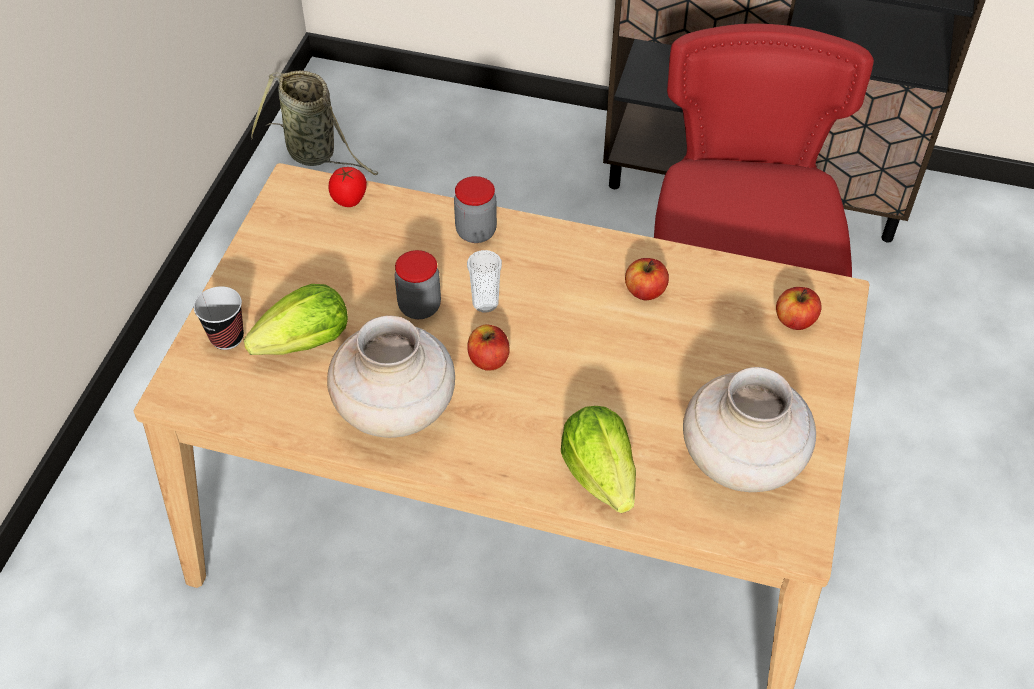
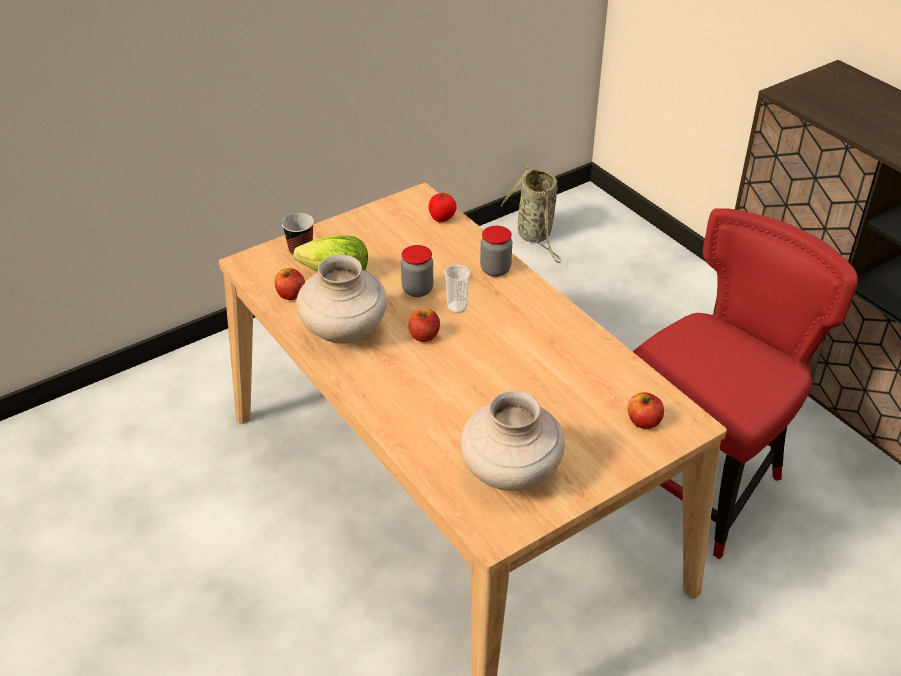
camera: 40 degrees right, 10 degrees down
(600, 473) = (417, 427): lettuce -> none
(645, 291) = (562, 353): apple -> apple (291, 295)

